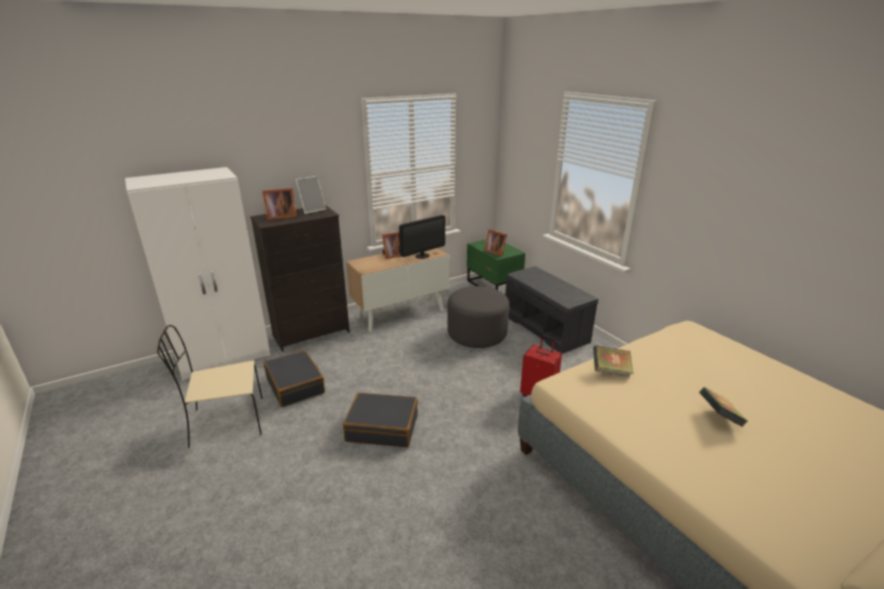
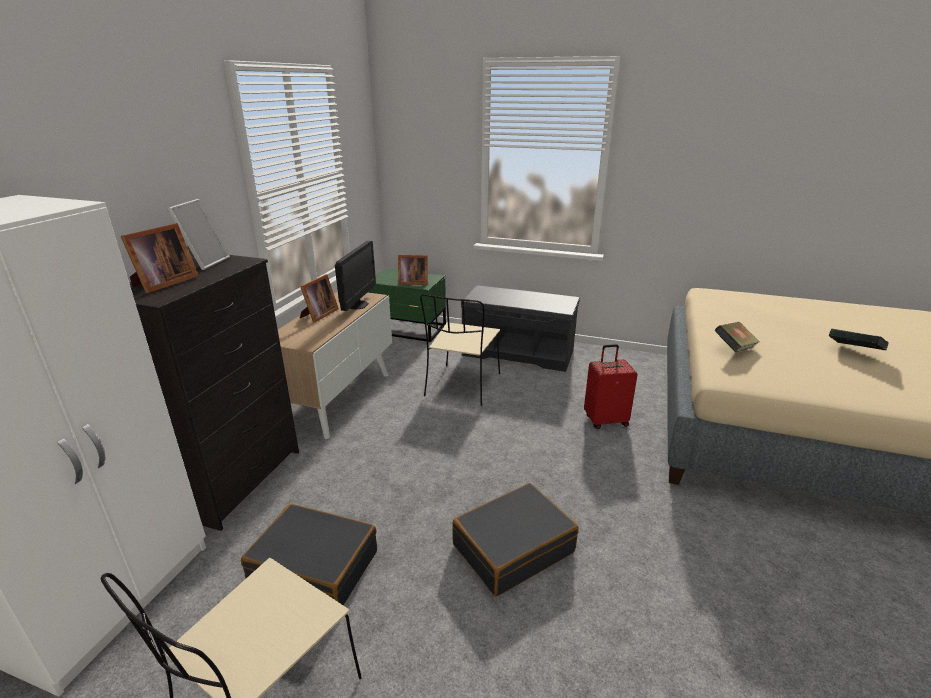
camera: 40 degrees left, 0 degrees up
(477, 334) = (462, 386): grey ottoman -> beige chair

